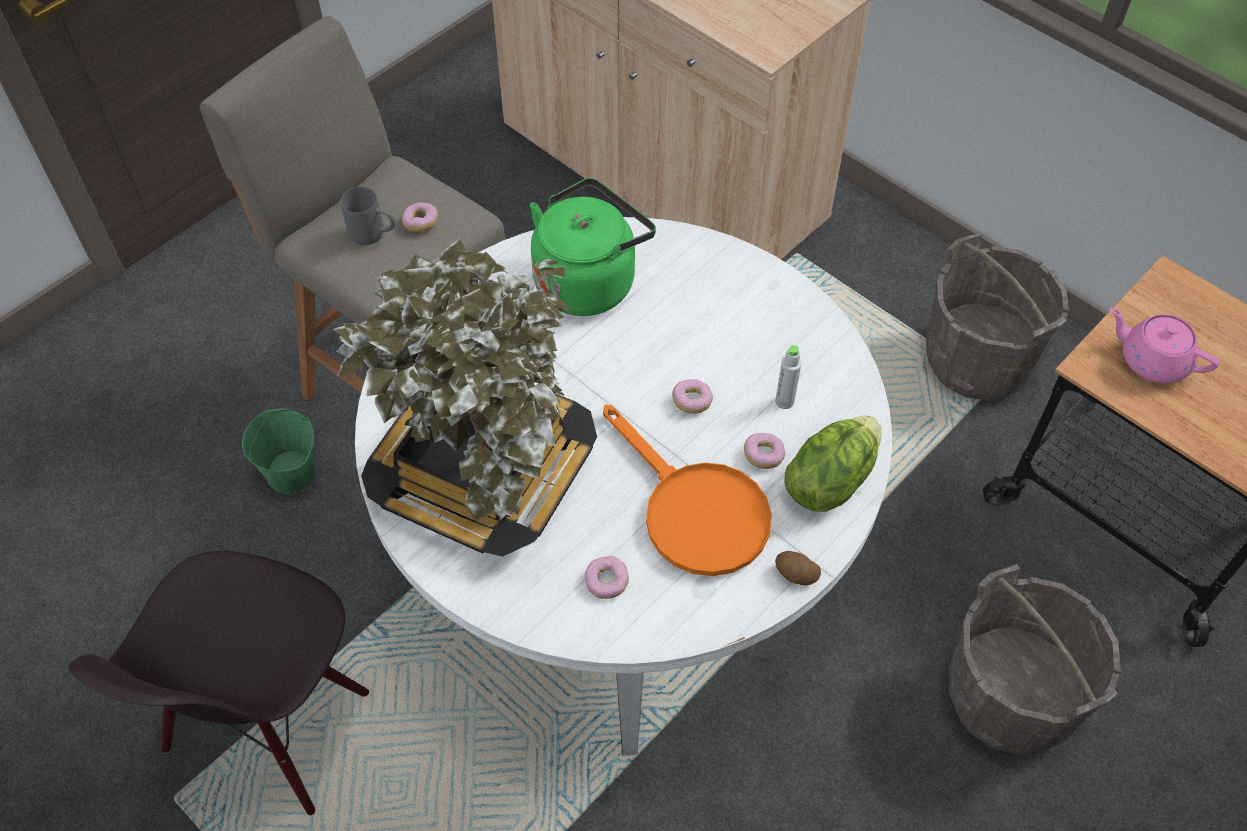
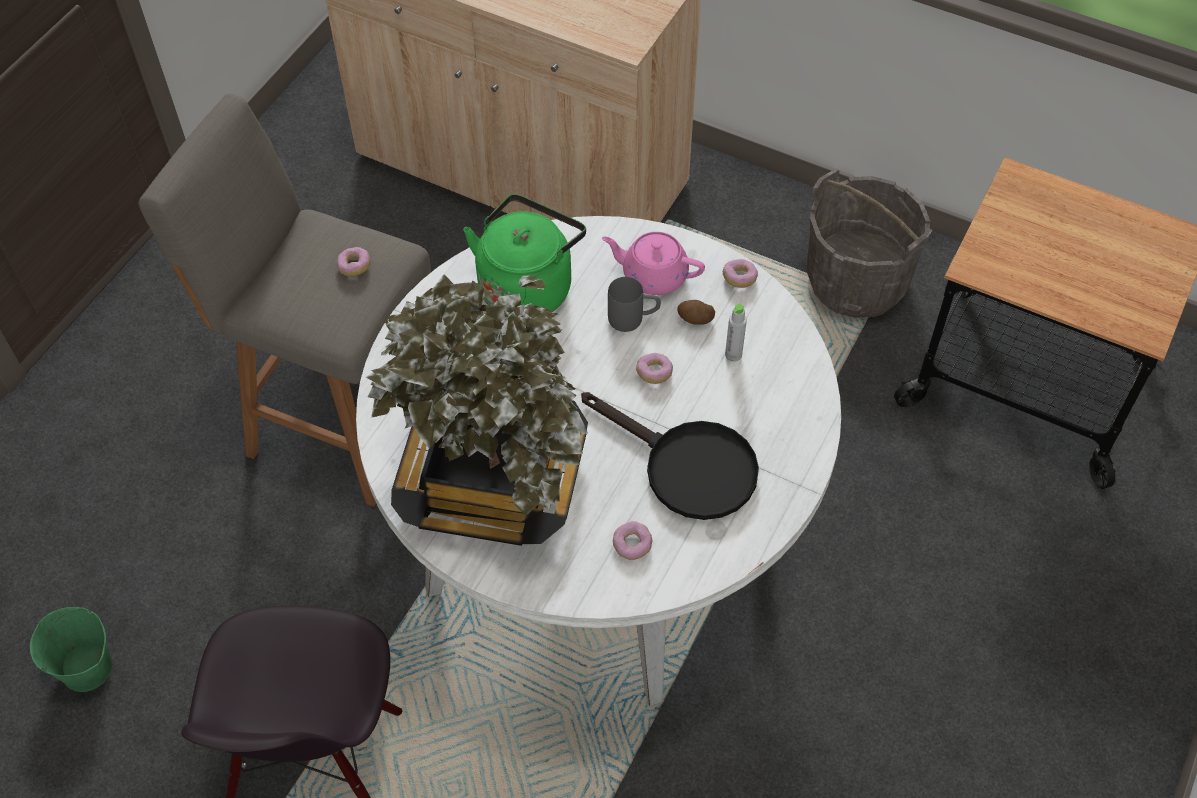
camera: 15 degrees left, 0 degrees up
(292, 473) = (260, 530): green bucket -> green bucket (87, 668)
(374, 234) = (315, 287): grey mug -> grey mug (633, 319)
(694, 510) = (686, 466): orange frying pan -> black frying pan
(763, 456) = (730, 405): donut -> donut (739, 278)
(795, 575) = (789, 500): potato -> potato (695, 319)
(828, 480) = (791, 413): lettuce -> none
(1010, 696) = (966, 569): grey bucket -> none
(1151, 360) = (1021, 250): pink teapot -> pink teapot (653, 275)

